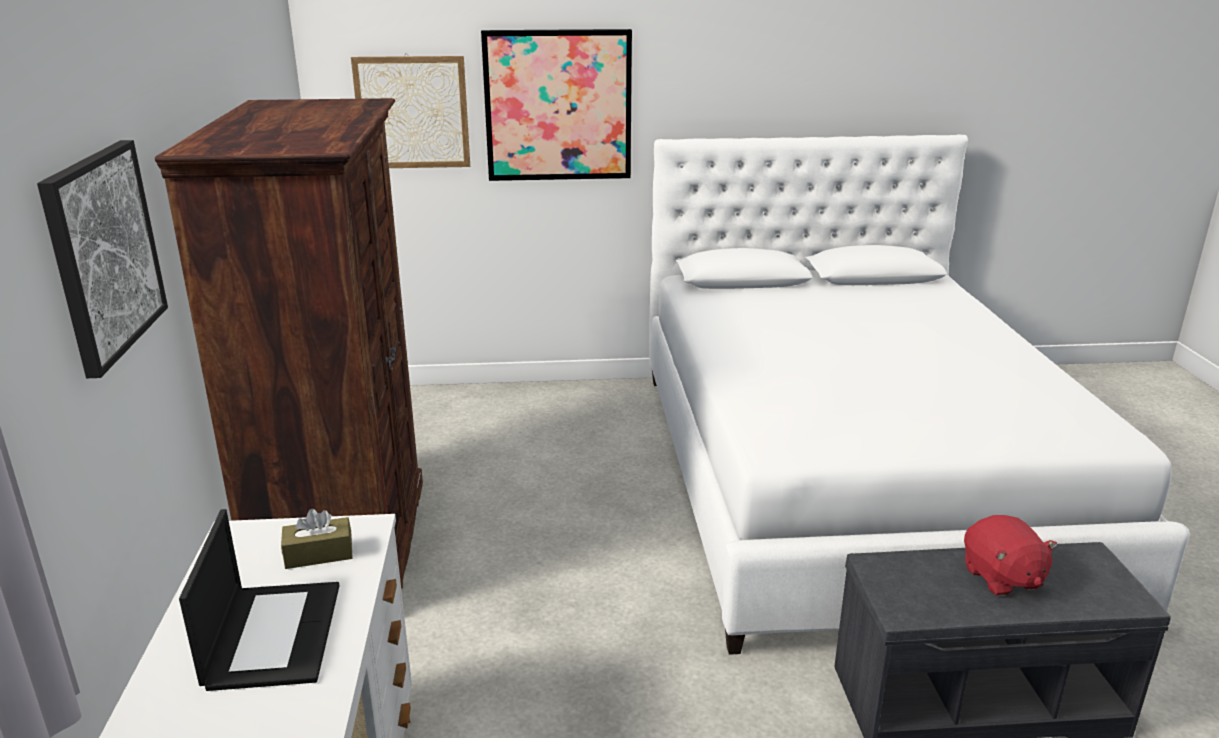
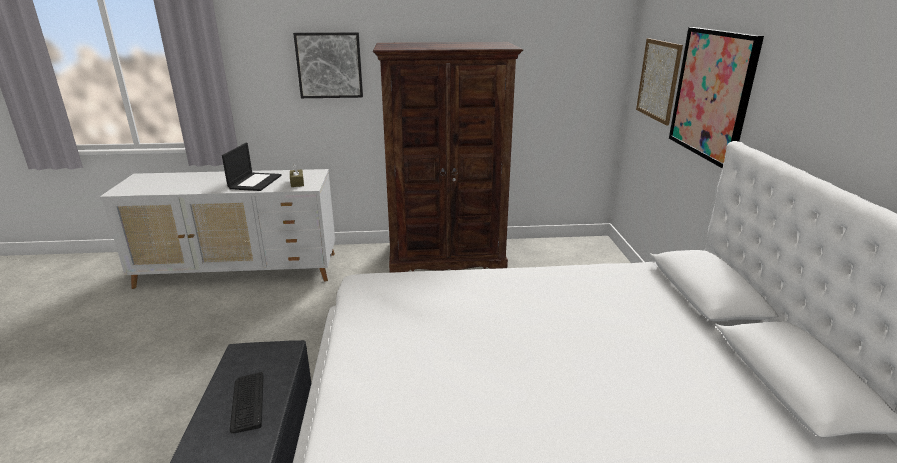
camera: 90 degrees right, 0 degrees up
(272, 634) = (255, 182): laptop -> laptop turned 75 degrees counterclockwise
(1001, 578) = (247, 402): red plush toy -> keyboard

